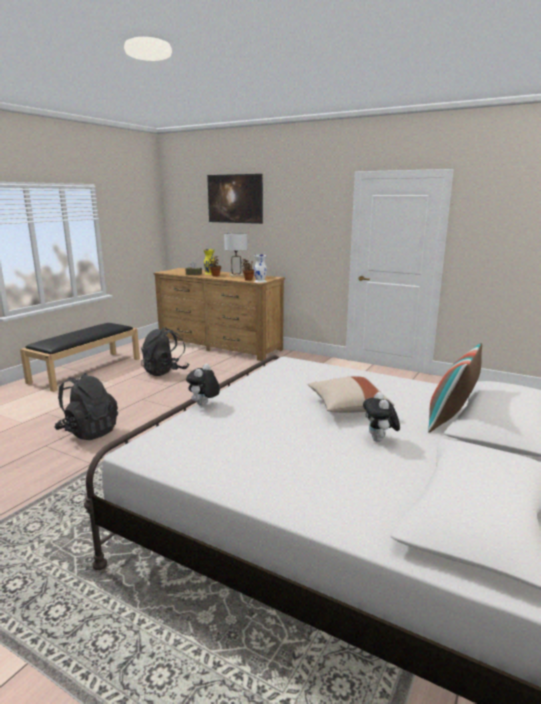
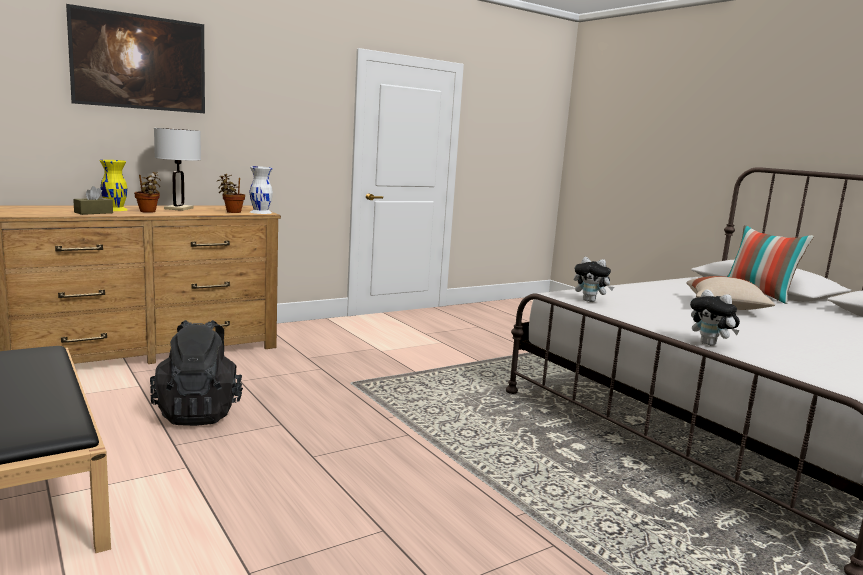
camera: 65 degrees left, 5 degrees down
(89, 431) = (414, 530): black backpack -> none
(379, 440) = (806, 316): plush toy -> plush toy (590, 301)

